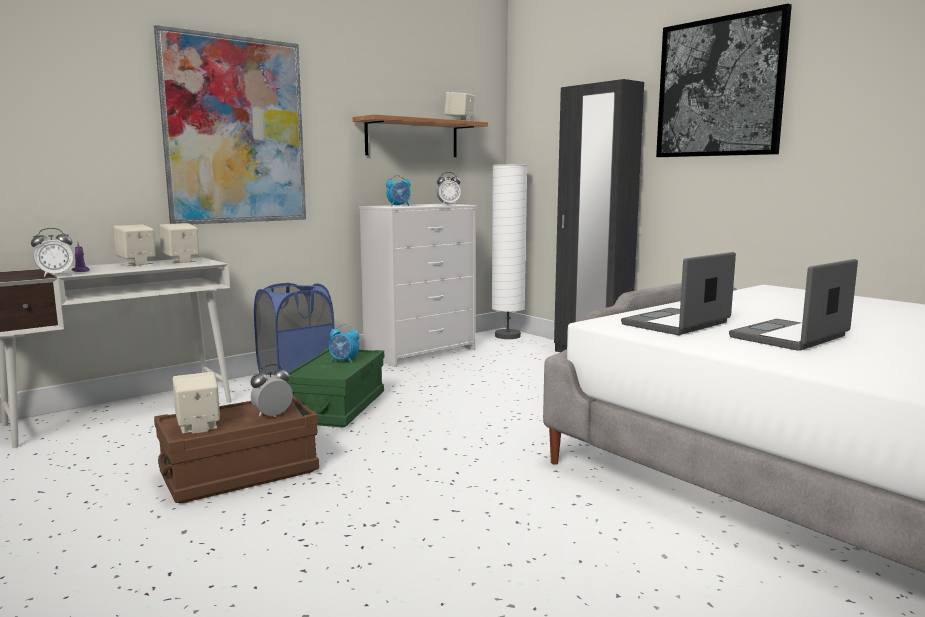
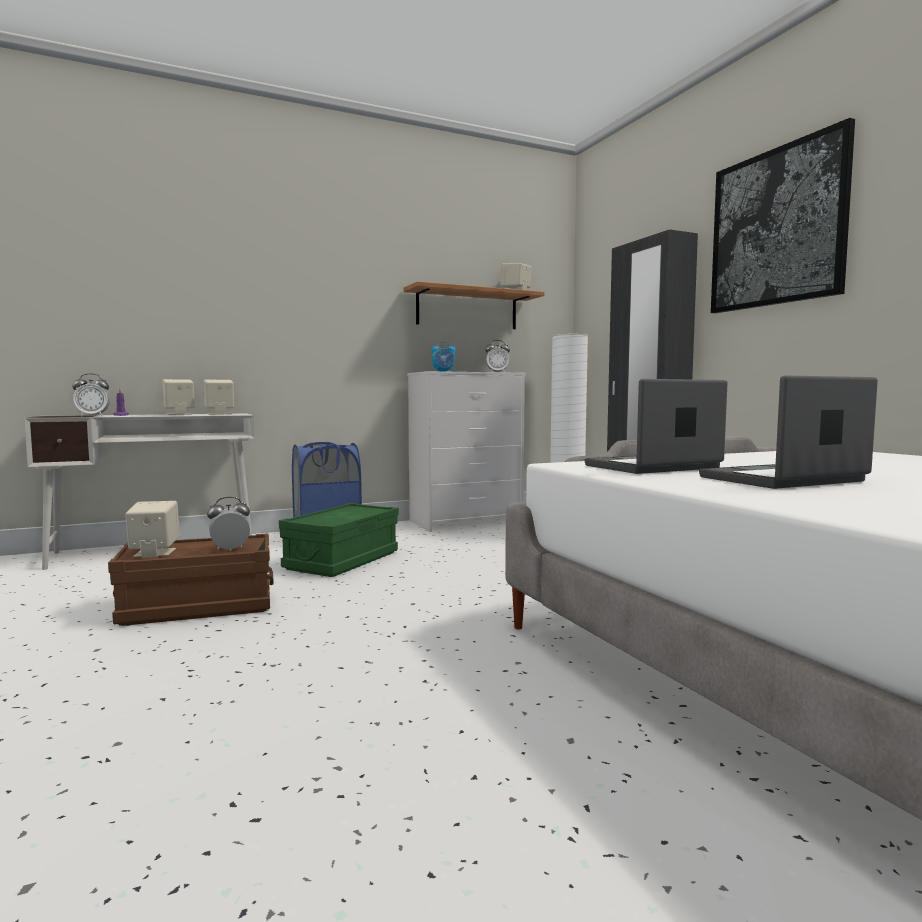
camera: 15 degrees right, 5 degrees down
(235, 131) = (285, 298): picture -> none
(344, 361) = (351, 514): alarm clock -> none

